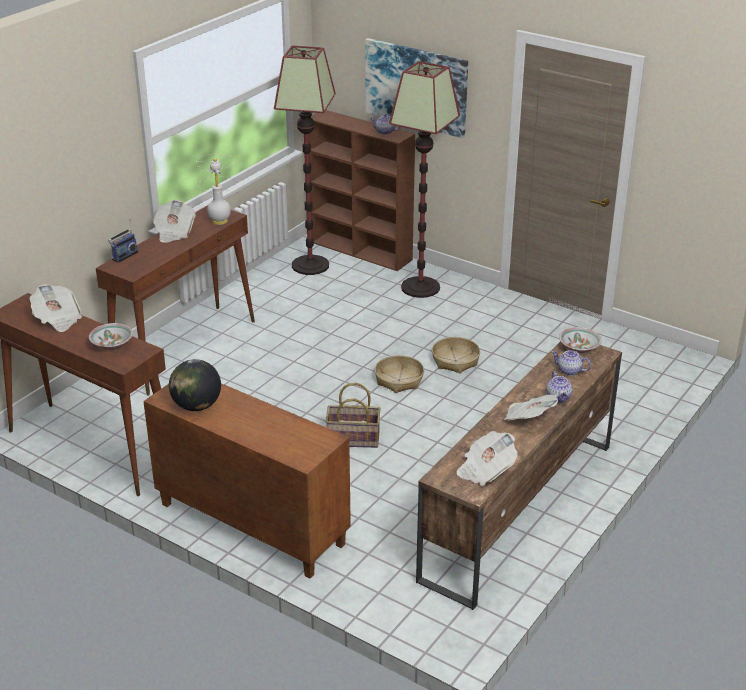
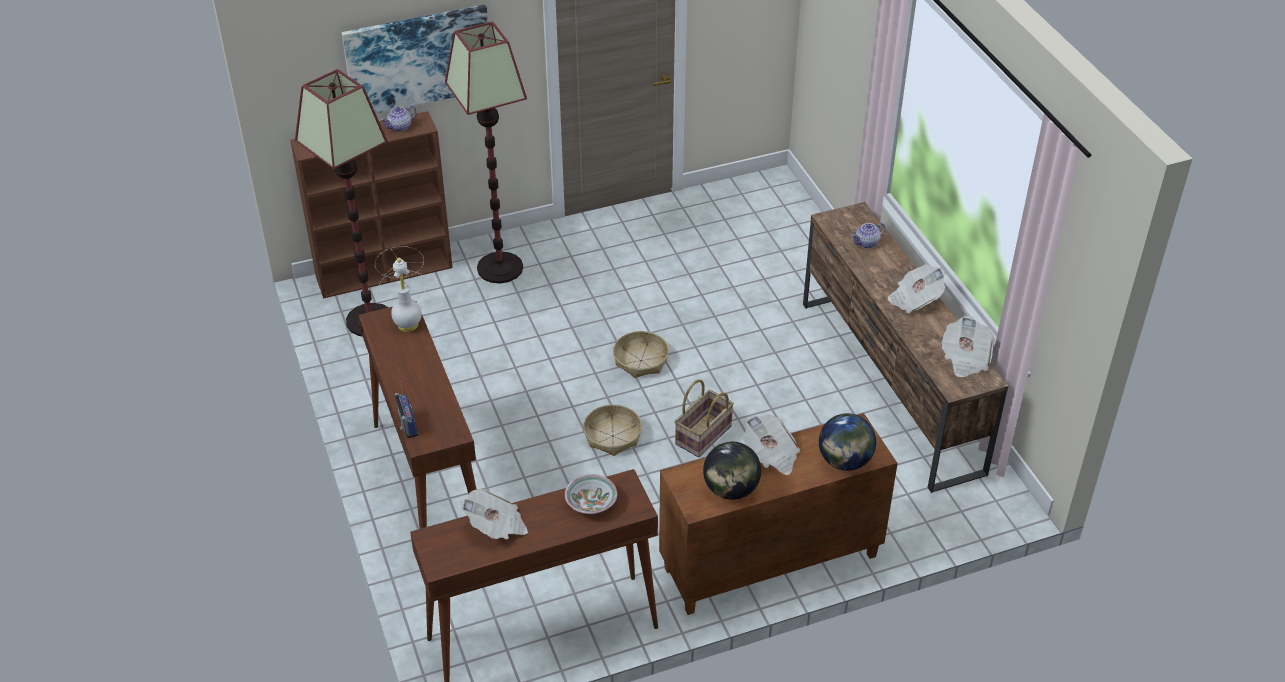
camera: 55 degrees left, 10 degrees up
(174, 232) = (396, 368): newspaper -> newspaper (771, 455)
(281, 447) = (844, 461): none -> globe
(455, 361) = (646, 310): basket -> basket (613, 436)
(558, 397) = (899, 268): teapot -> none
(579, 348) = (839, 220): bowl -> none

